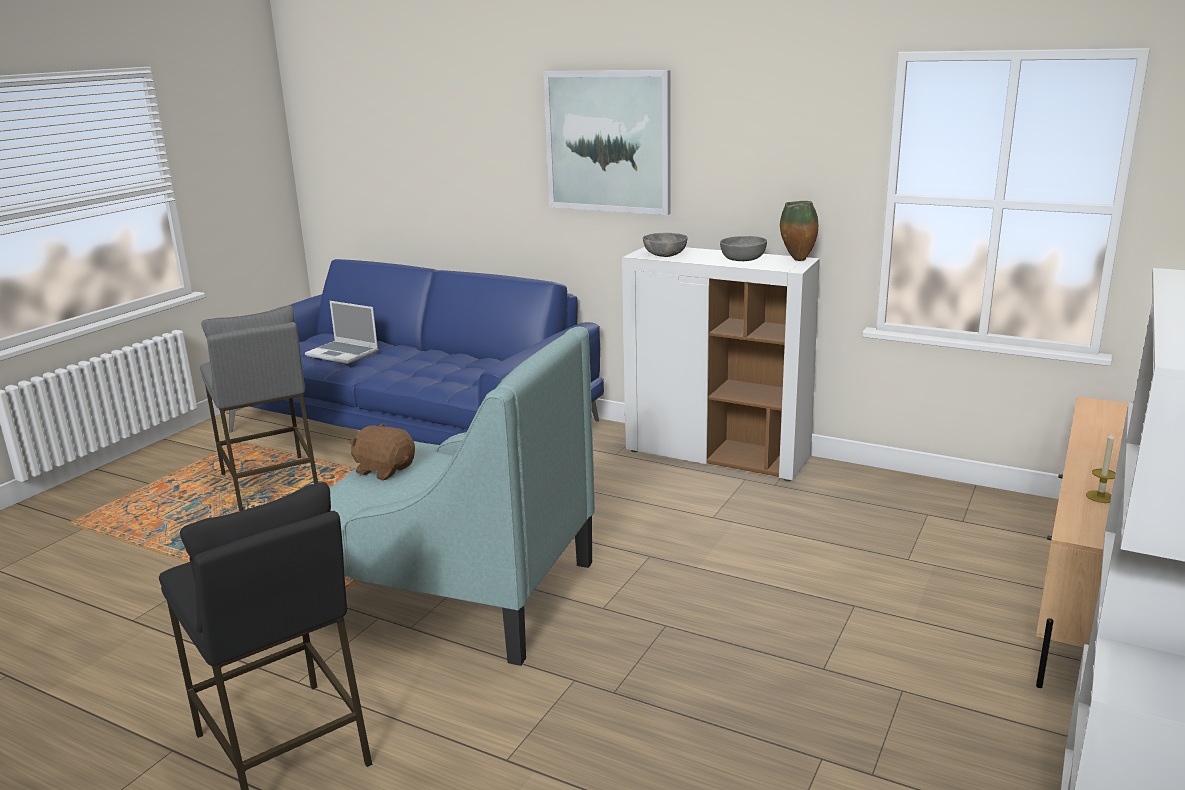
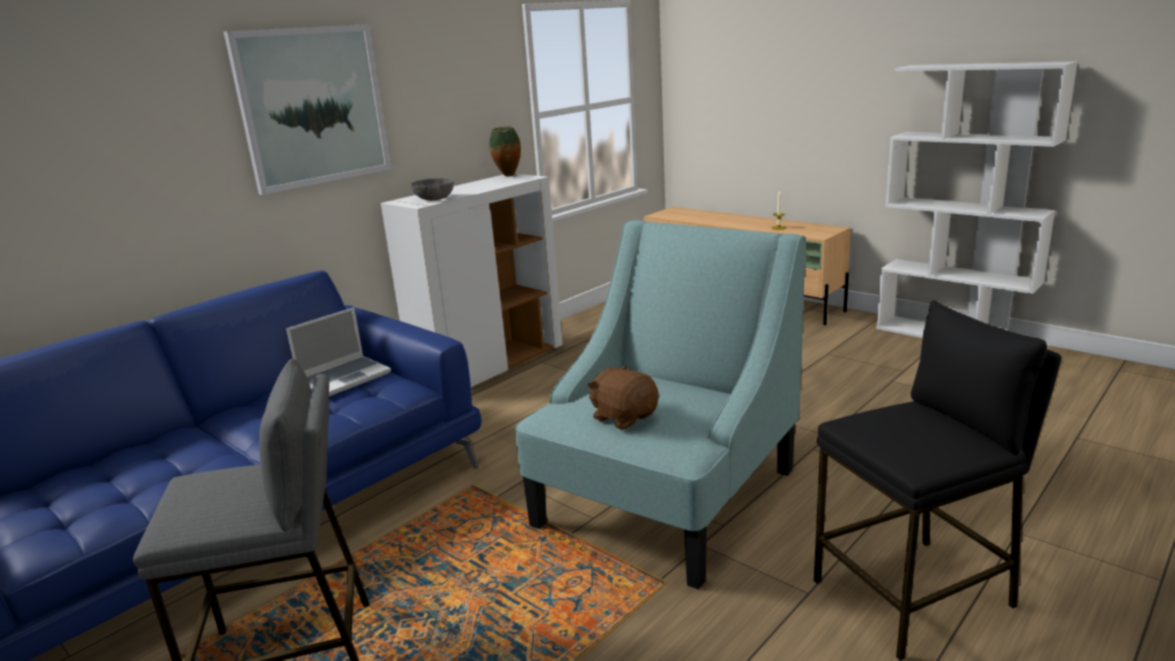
camera: 75 degrees left, 0 degrees up
(343, 353) = (138, 476): laptop -> laptop (345, 377)
(384, 470) = (624, 417): brown plush toy -> brown plush toy turned 90 degrees clockwise
(742, 259) = (483, 184): grey bowl -> none

